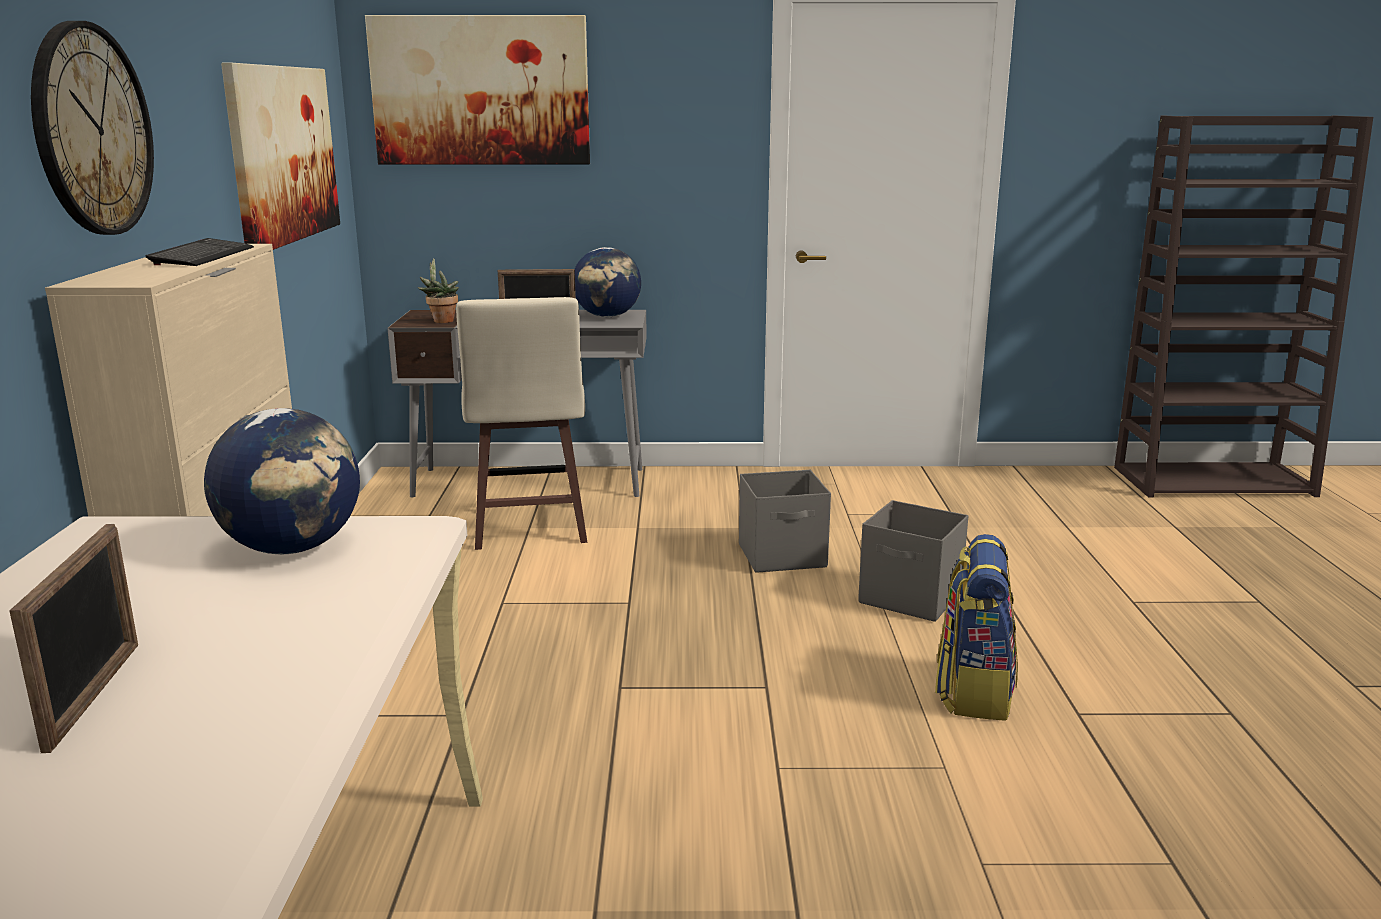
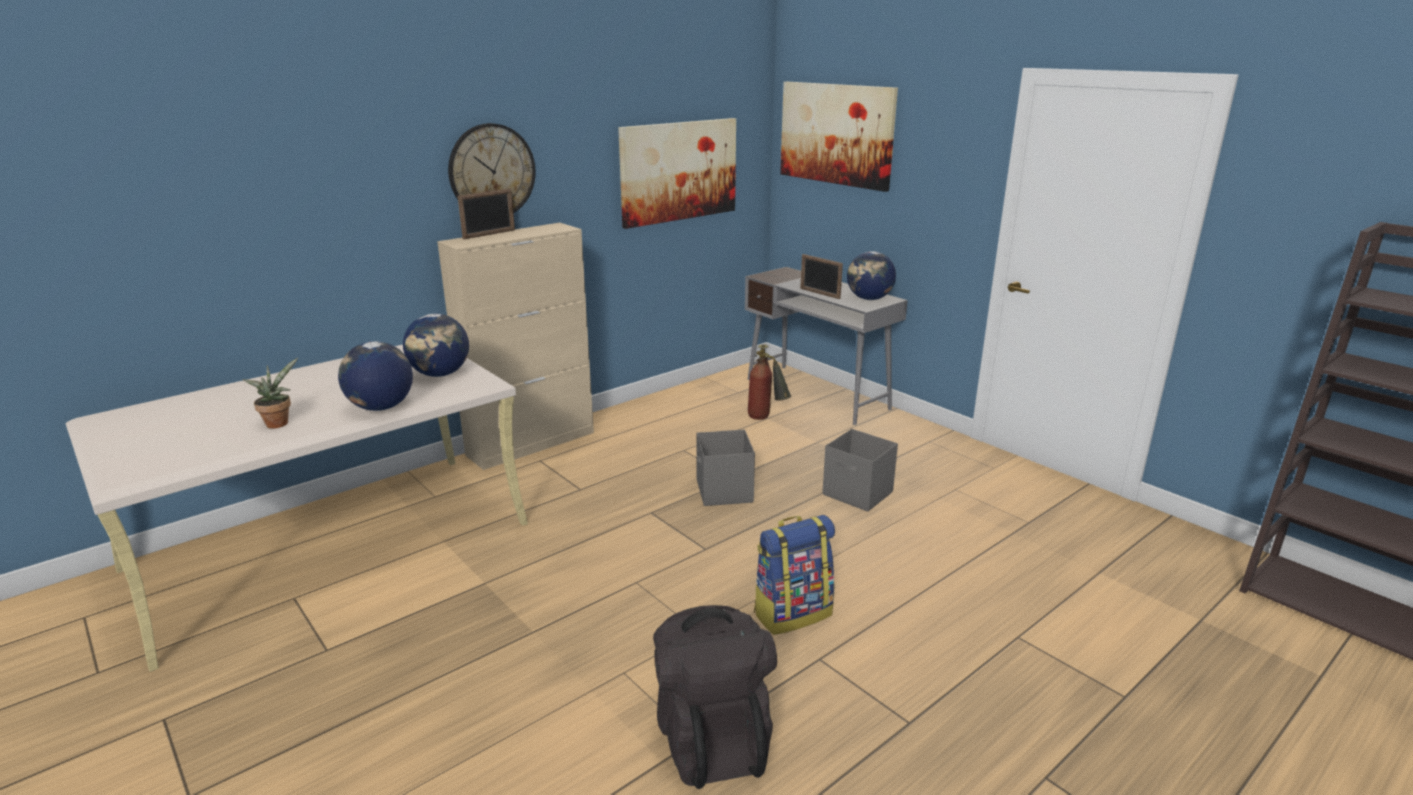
camera: 50 degrees right, 5 degrees up
(94, 695) = (305, 399): picture frame -> picture frame (489, 234)
(203, 256) = (531, 233): keyboard -> none
(335, 629) = (380, 407): none -> globe
(441, 320) = (779, 278): potted plant -> potted plant (278, 422)
(529, 528) = (766, 418): beige stool -> fire extinguisher
(911, 599) = (875, 553): grey storage box -> grey storage box (724, 492)
(1179, 849) = (712, 738): none -> black backpack

